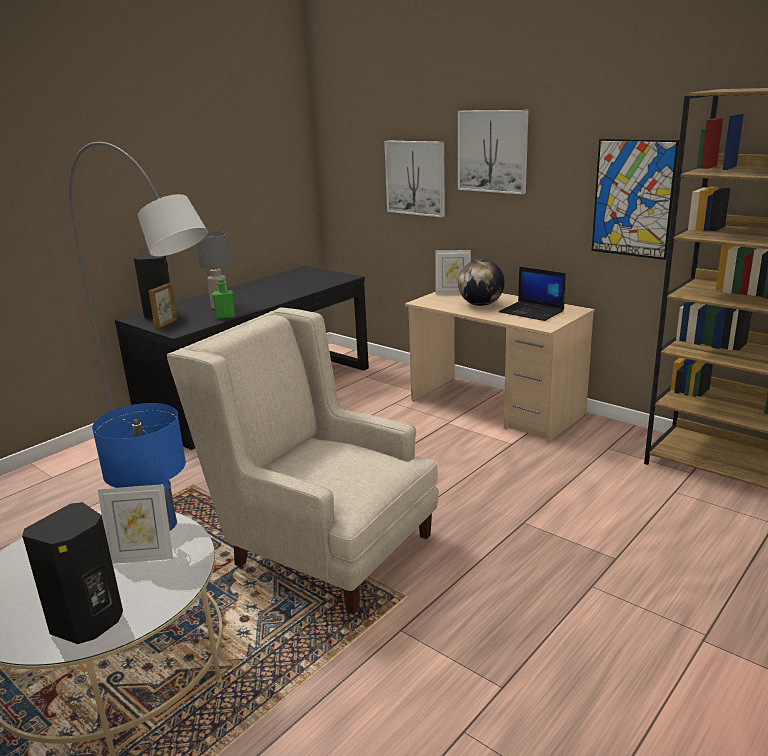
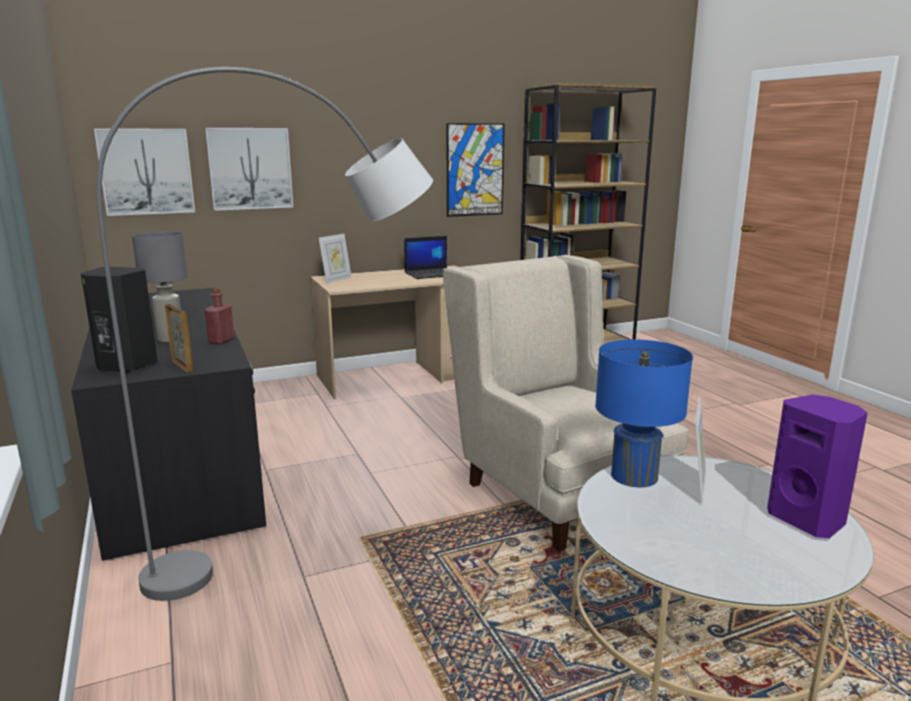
camera: 65 degrees left, 5 degrees down
(89, 623) = (808, 519): black speaker -> purple speaker
(225, 317) = (221, 340): green bottle -> red bottle
(320, 545) = (555, 489): beige armchair -> beige armchair turned 90 degrees clockwise
(480, 305) = (386, 279): globe -> none
(493, 151) = (346, 136): picture -> picture (146, 171)

